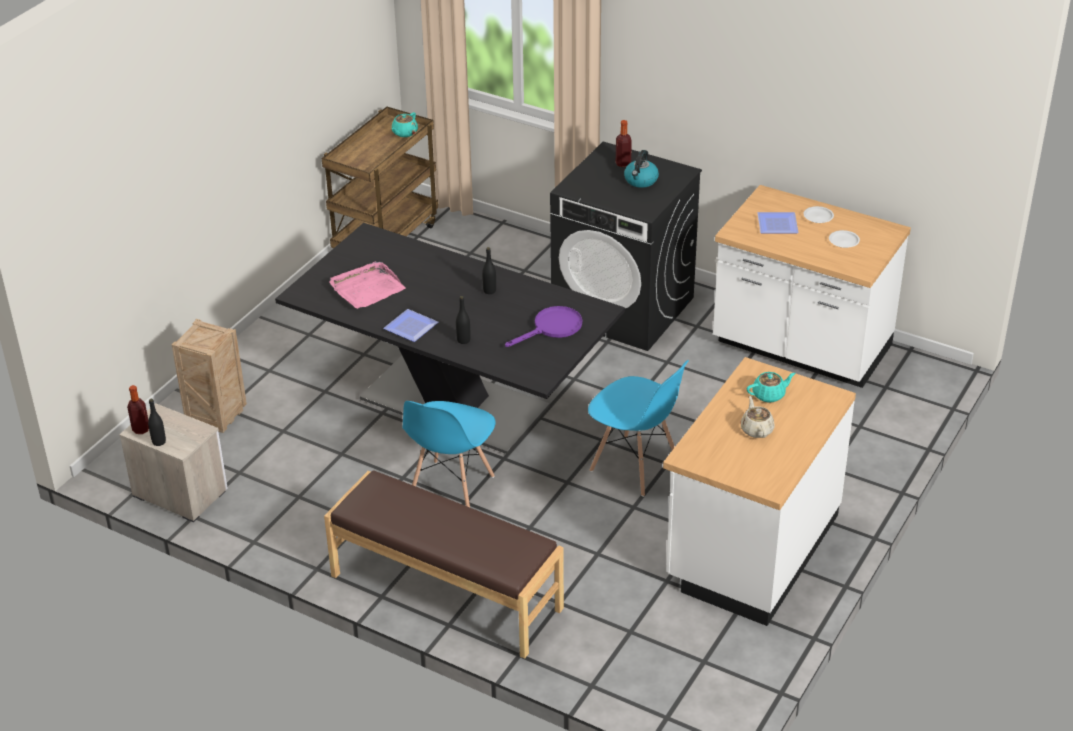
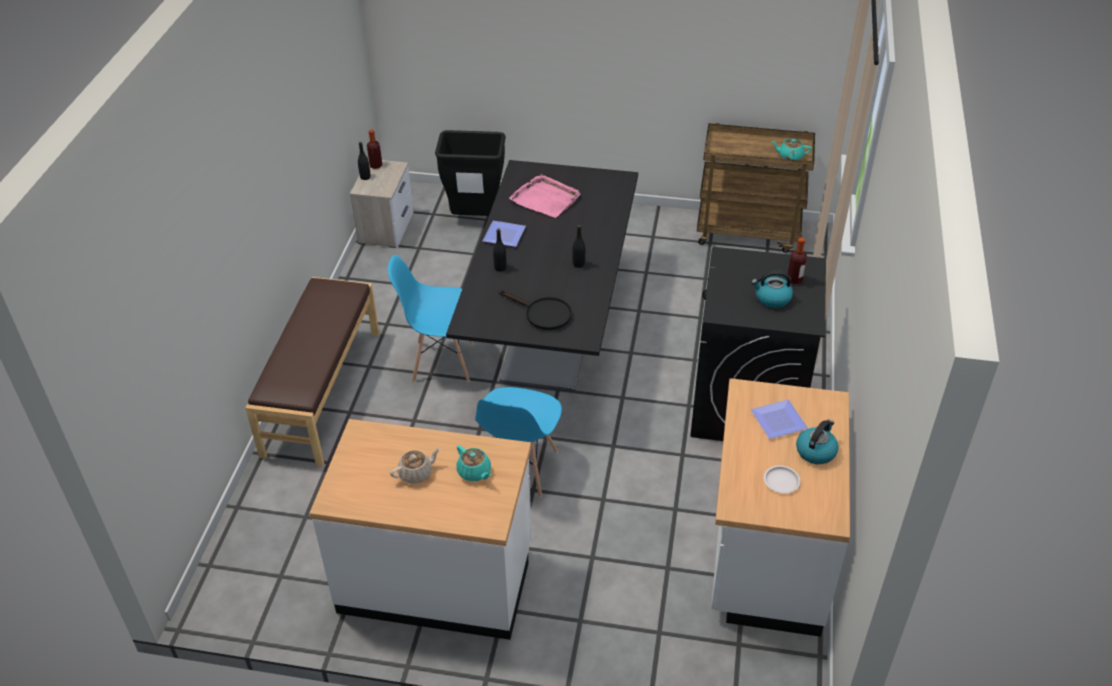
camera: 70 degrees right, 5 degrees up
(217, 418) = (474, 218): crate -> black trash can
(552, 328) = (542, 314): purple frying pan -> black frying pan
(818, 217) = (816, 451): white plate -> kettle

